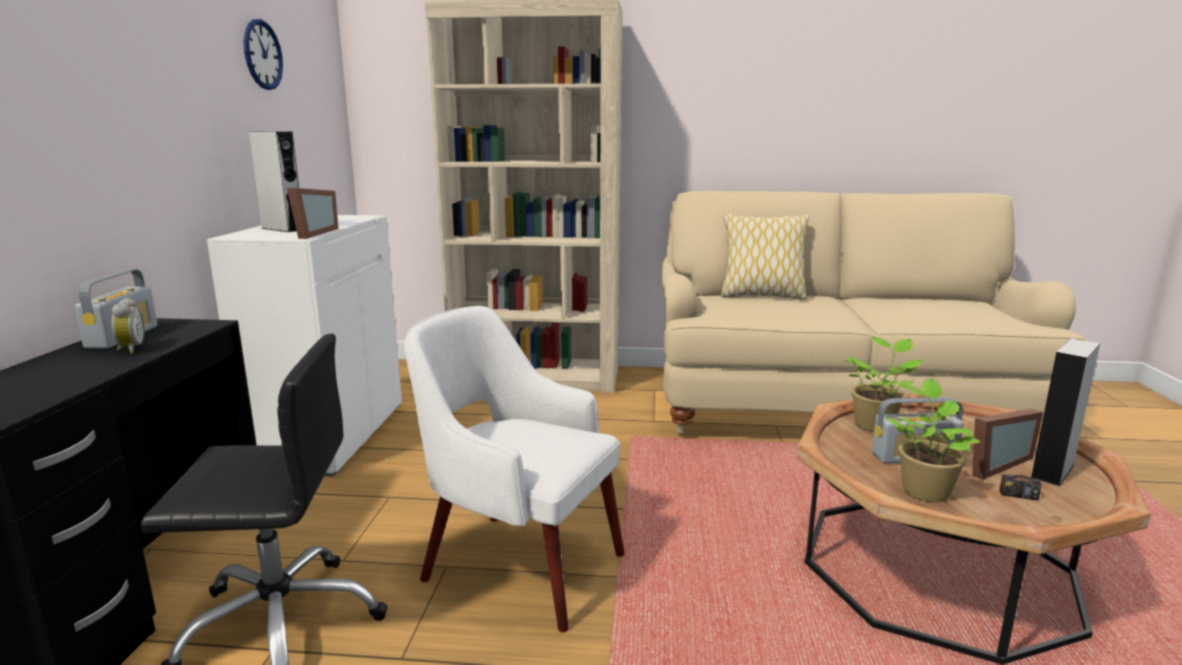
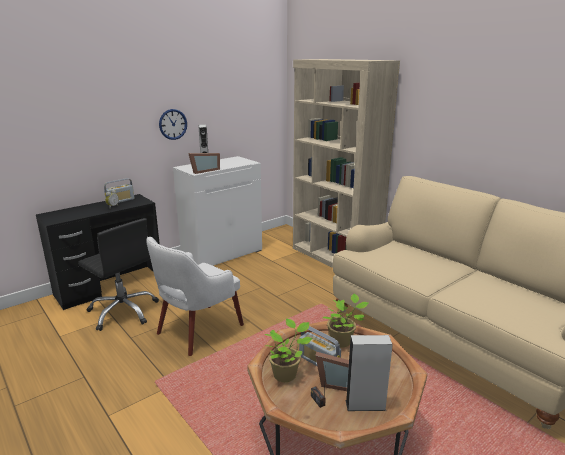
camera: 45 degrees right, 5 degrees up
(262, 55) = (223, 87): wall clock -> wall clock (173, 124)
(519, 564) = (198, 330): white armchair -> white armchair turned 120 degrees counterclockwise
(761, 296) = (421, 252): pillow -> none

